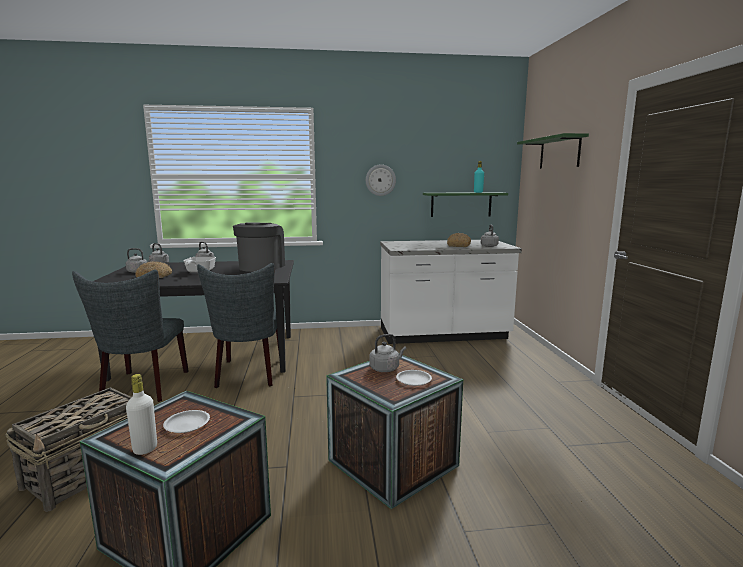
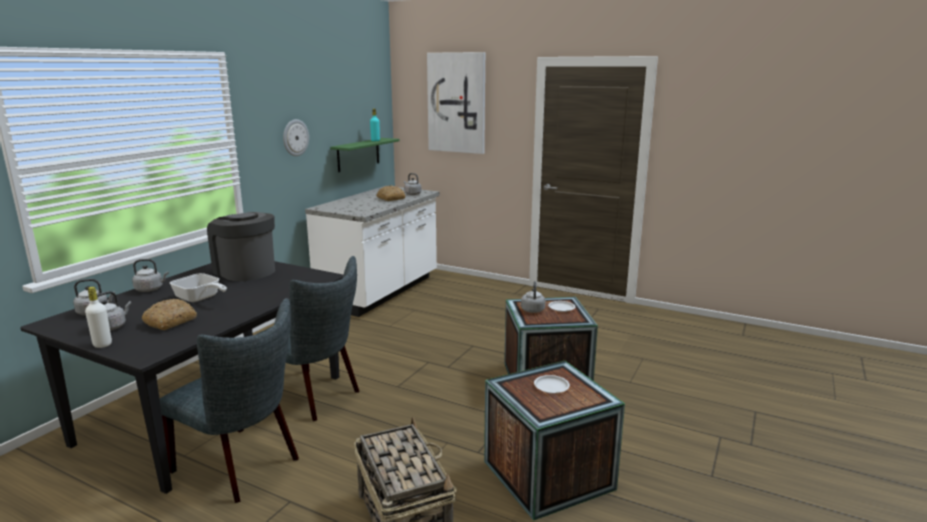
camera: 55 degrees left, 5 degrees up
(145, 449) = (575, 405): white bottle -> white bottle (102, 344)
(559, 153) = (457, 103): green shelf -> picture

